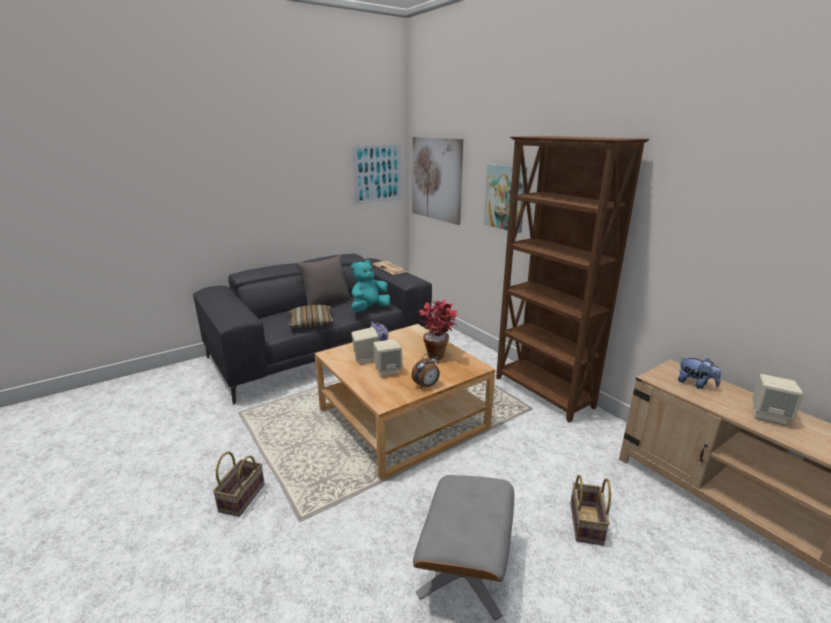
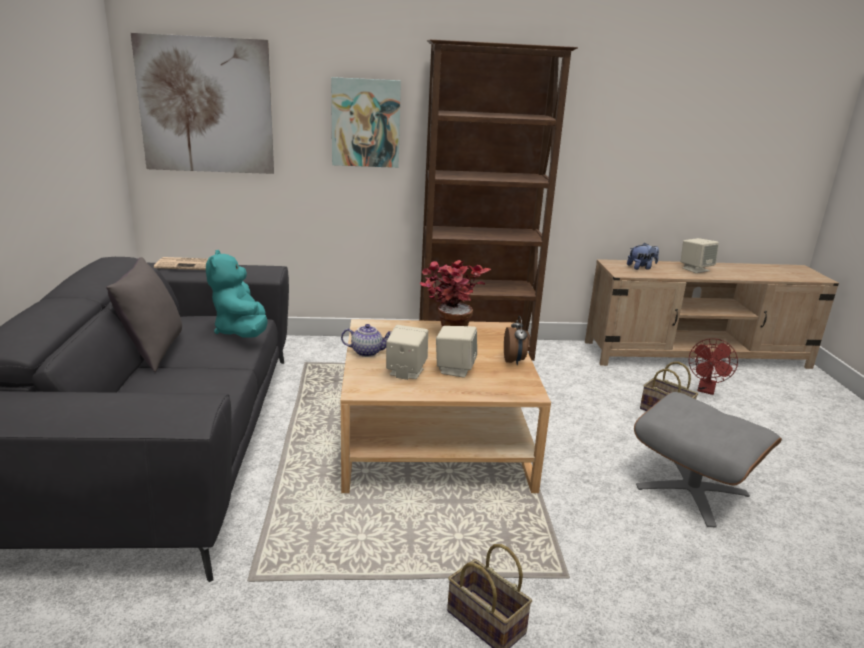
camera: 60 degrees left, 0 degrees up
(311, 322) = (211, 381): pillow -> none
(377, 173) = (92, 101): picture -> none
(683, 547) = (706, 390): none -> red fan

